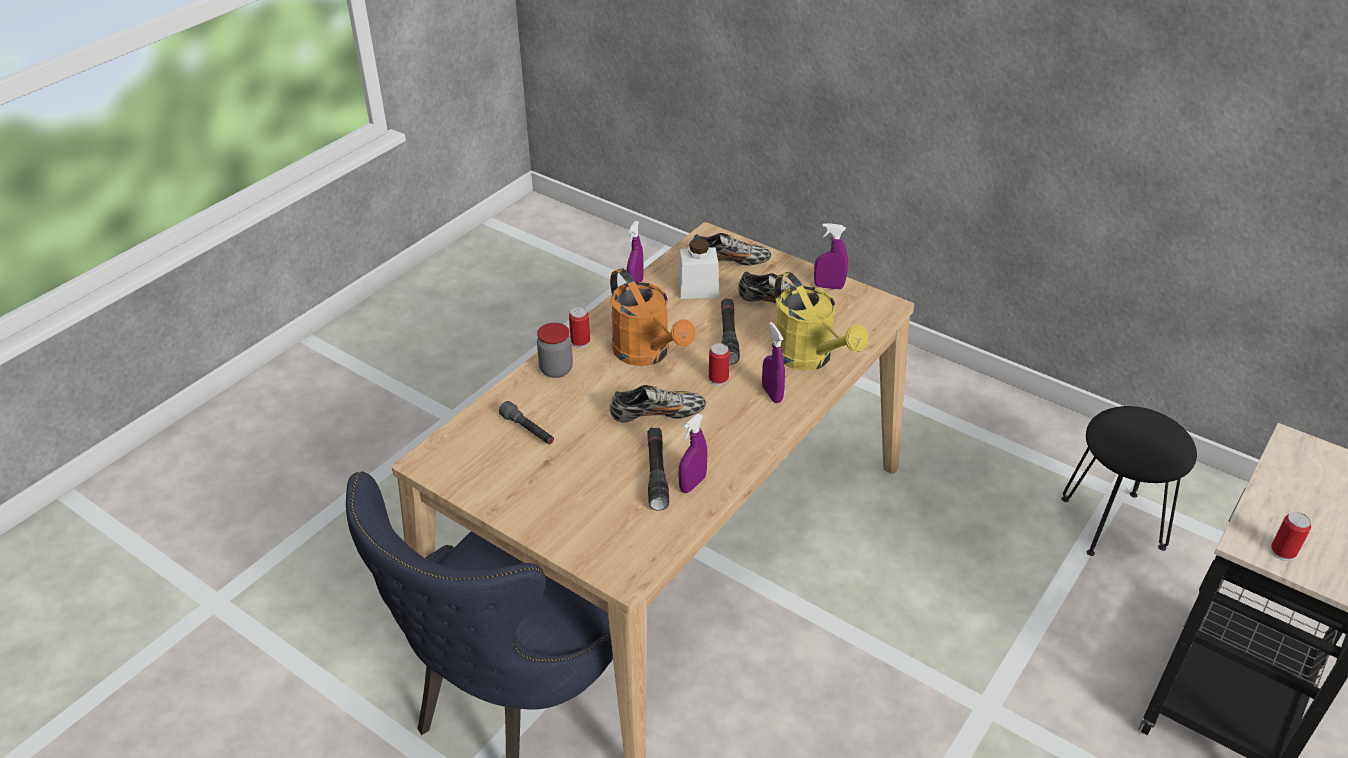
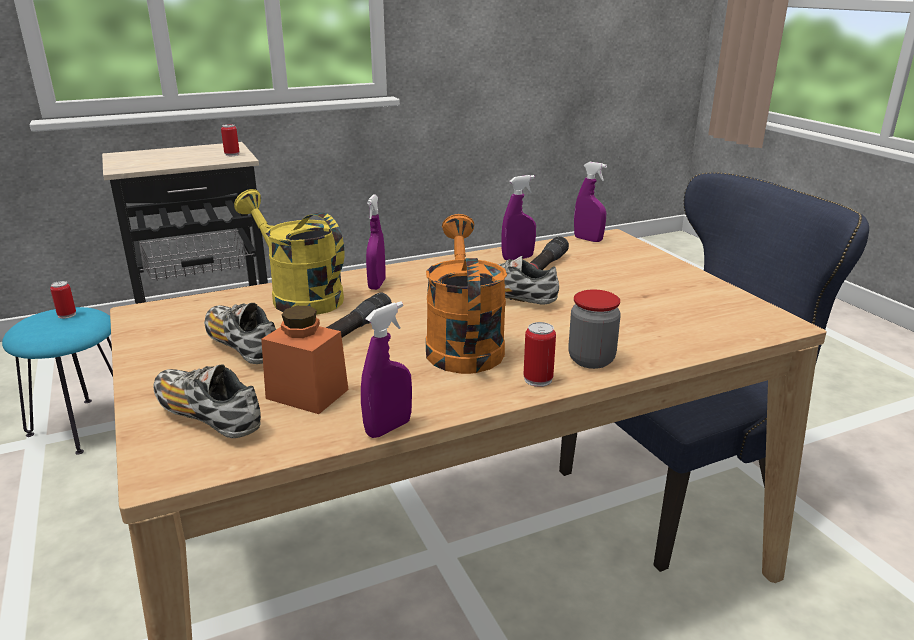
camera: 150 degrees left, 15 degrees down
(528, 430) = (654, 319): grey flashlight -> none
(698, 289) = (307, 394): white jar -> orange jar
(718, 379) = (412, 306): can -> can (67, 315)
(810, 358) = (298, 296): yellow watering can -> yellow watering can turned 45 degrees counterclockwise
(828, 286) = (154, 346): purple spray bottle -> purple spray bottle (588, 239)
(1112, 523) = (83, 425): black stool -> turquoise stool

